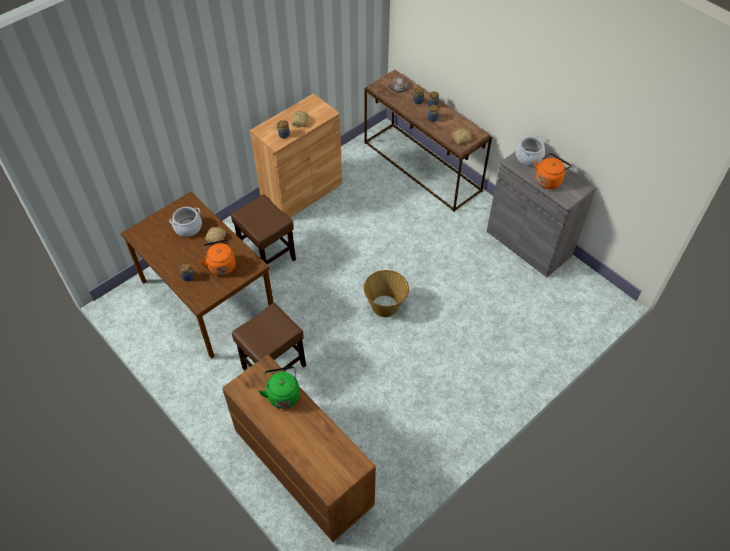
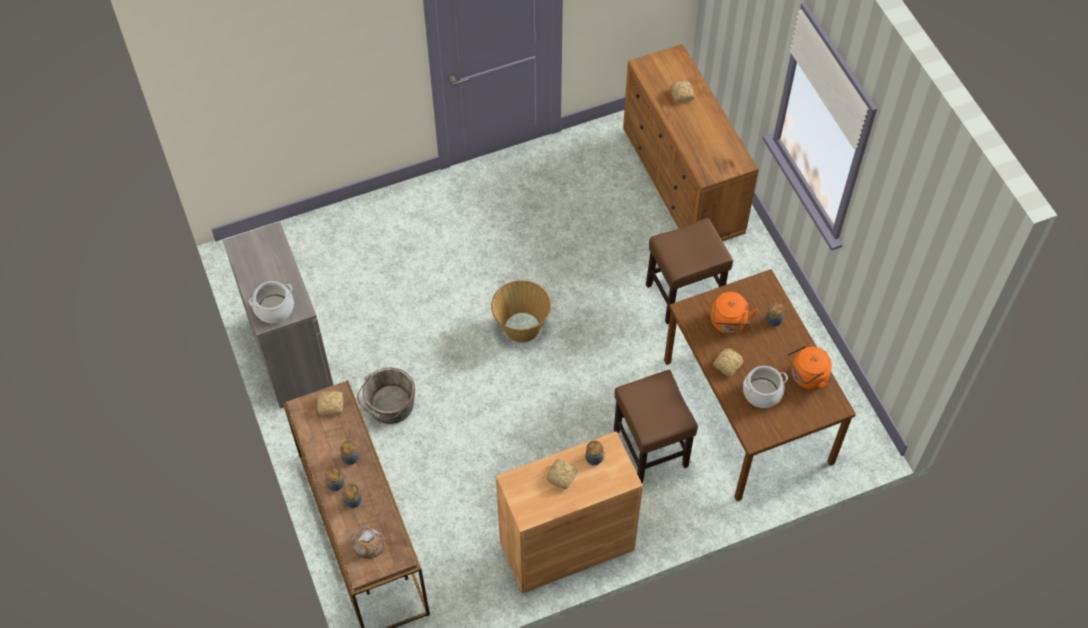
camera: 160 degrees left, 5 degrees up
(283, 394) = (696, 144): green kettle -> none
(311, 442) = (681, 95): none -> bread
(446, 232) = (389, 406): none -> grey bucket
(549, 180) = (273, 267): orange kettle -> orange kettle (807, 377)

